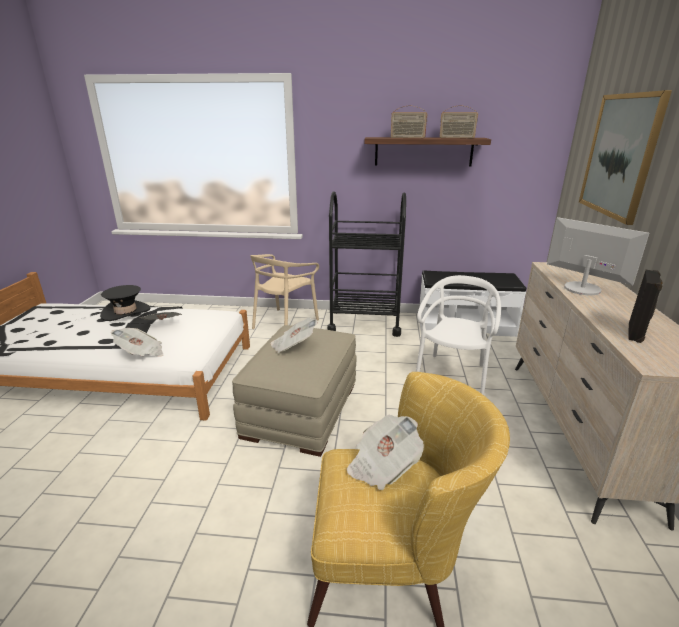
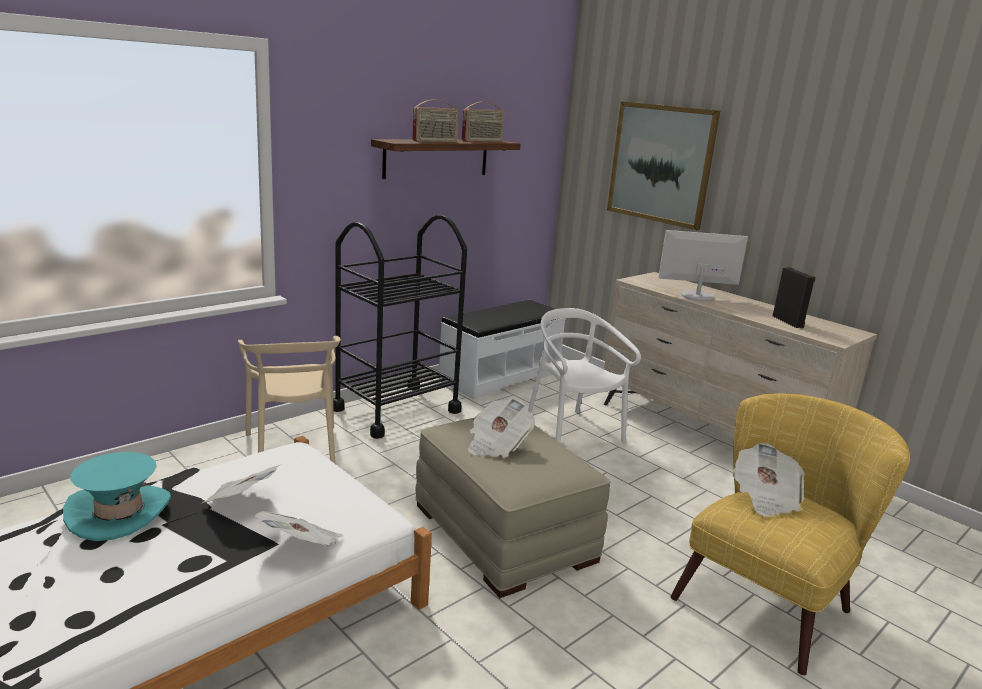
camera: 50 degrees left, 5 degrees down
(125, 312) = (119, 512): black hat -> turquoise hat

